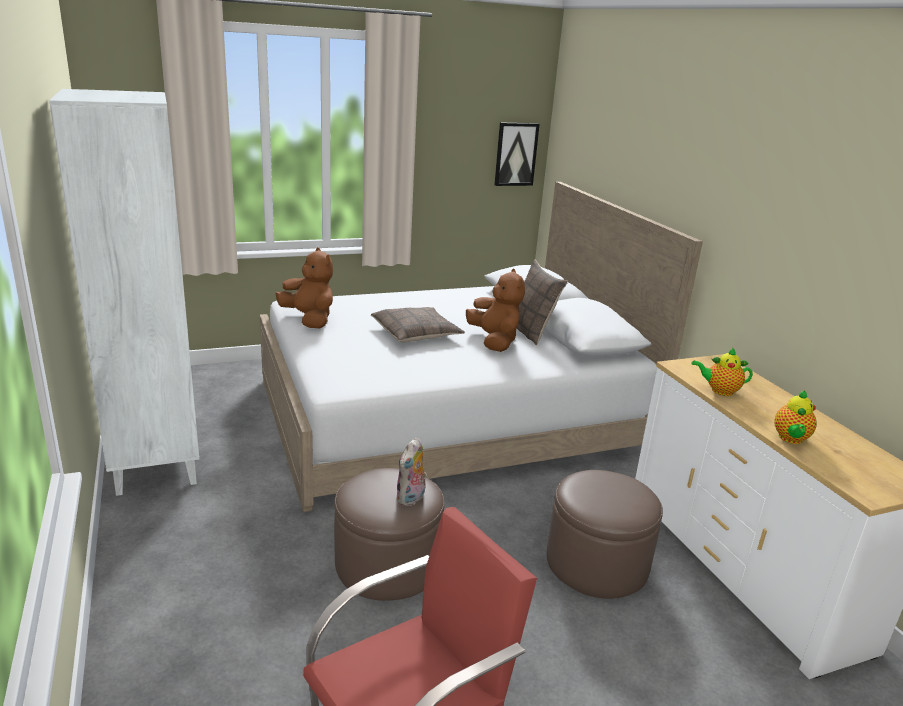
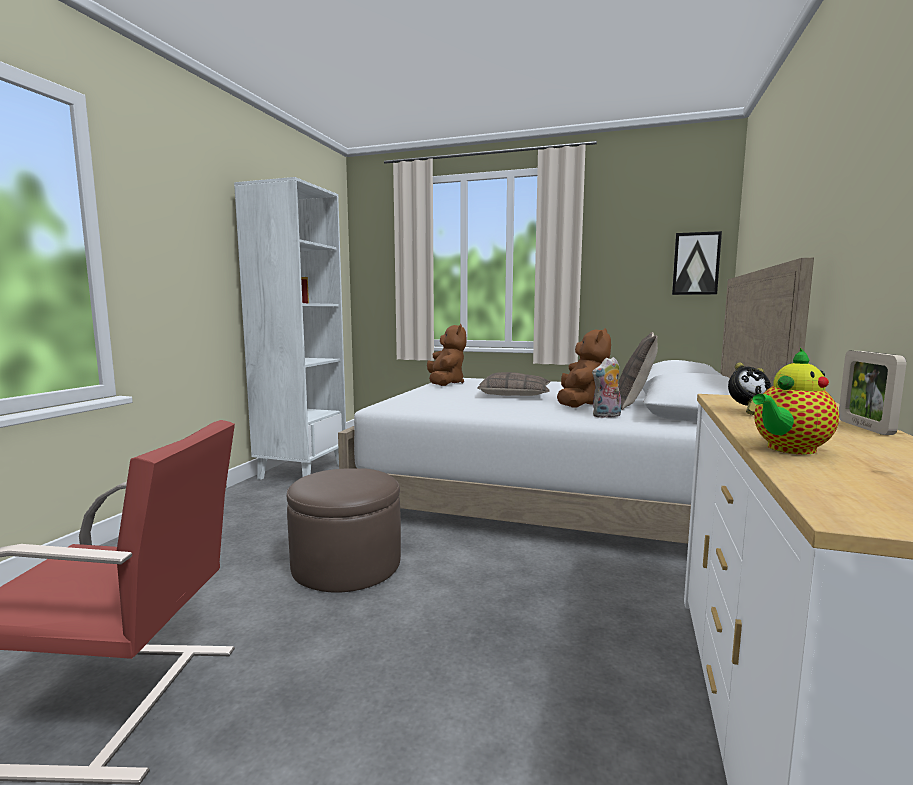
camera: 40 degrees right, 15 degrees down
(411, 499) = (351, 486): plush toy -> plush toy (606, 416)
(596, 563) = (552, 641): brown ottoman -> none
(719, 391) = (747, 412): teapot -> alarm clock
(783, 398) = (865, 427): none -> picture frame

